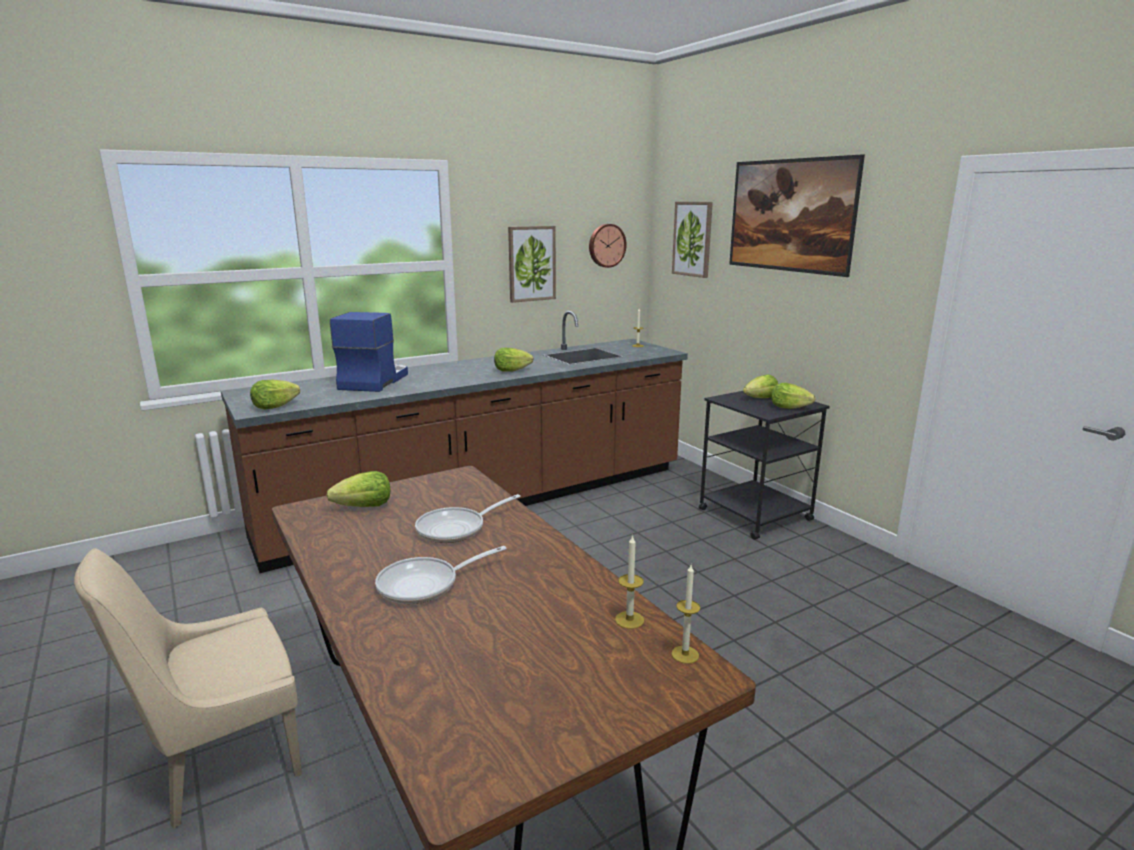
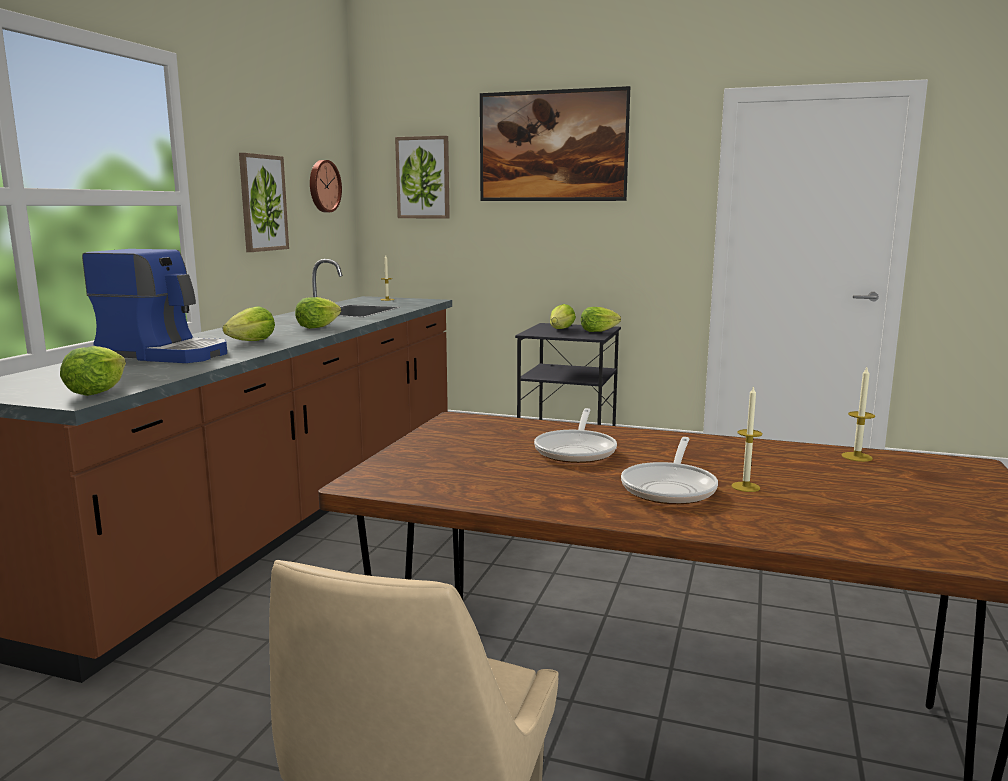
camera: 40 degrees left, 5 degrees down
(364, 507) = (435, 462): lettuce -> lettuce (252, 342)
(373, 381) = (165, 354): coffee machine -> coffee machine turned 135 degrees clockwise
(685, 654) = (932, 460): candle -> candle (745, 487)

